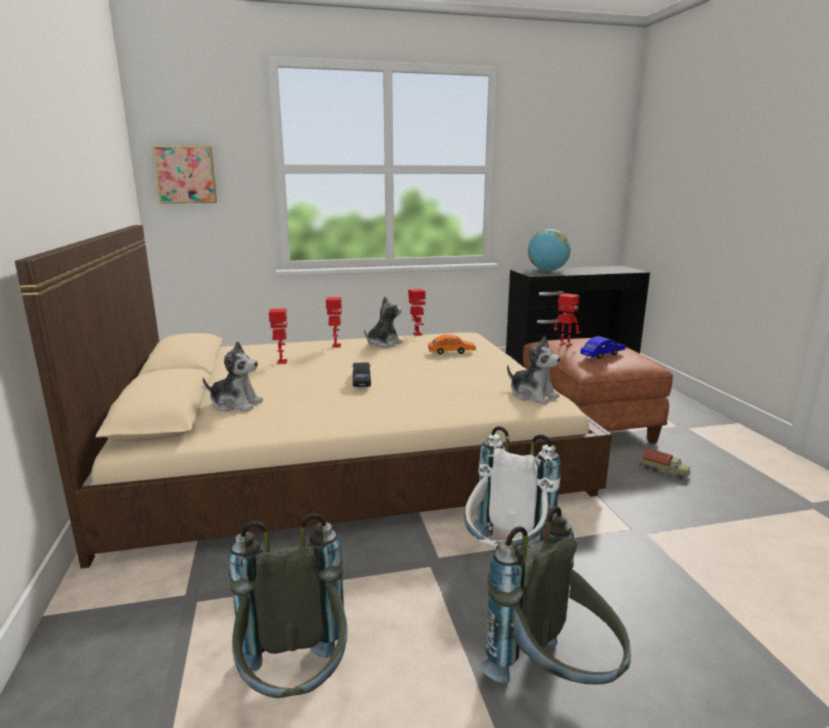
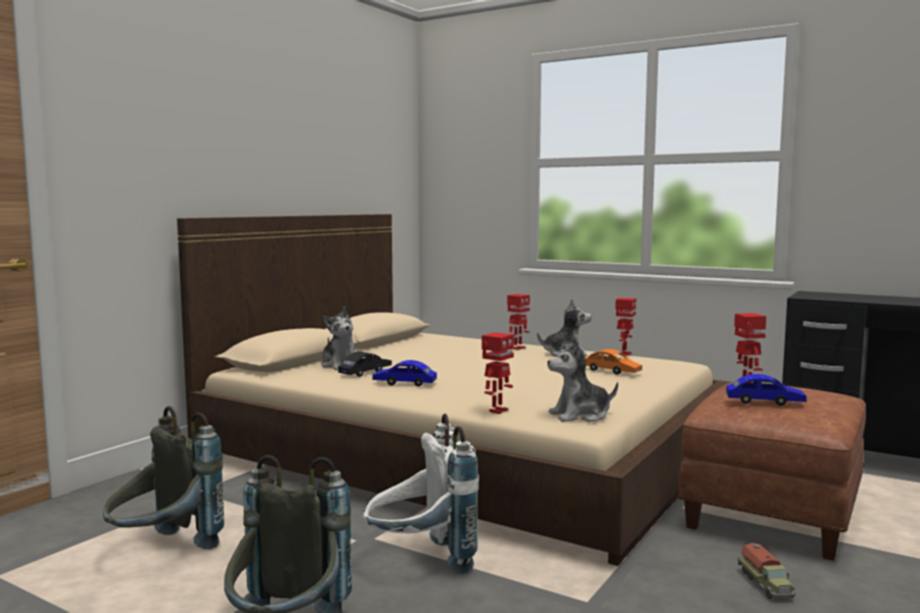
camera: 45 degrees right, 10 degrees down
(186, 174) = (455, 171): picture -> none
(281, 362) = (443, 350): toy robot -> toy robot (497, 411)
(349, 406) = (404, 383): none -> blue toy car
(361, 381) = (461, 372): black toy car -> black toy car (365, 372)
(533, 395) = (580, 415): plush toy -> plush toy turned 75 degrees clockwise
(547, 271) = (844, 296): globe -> none

